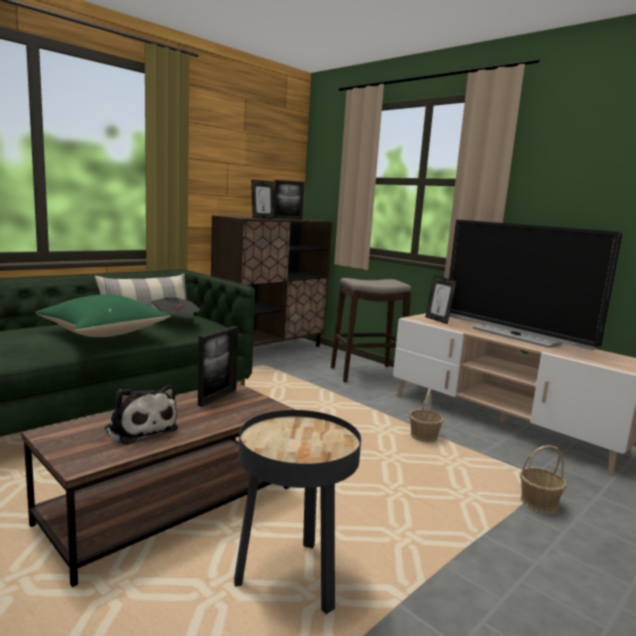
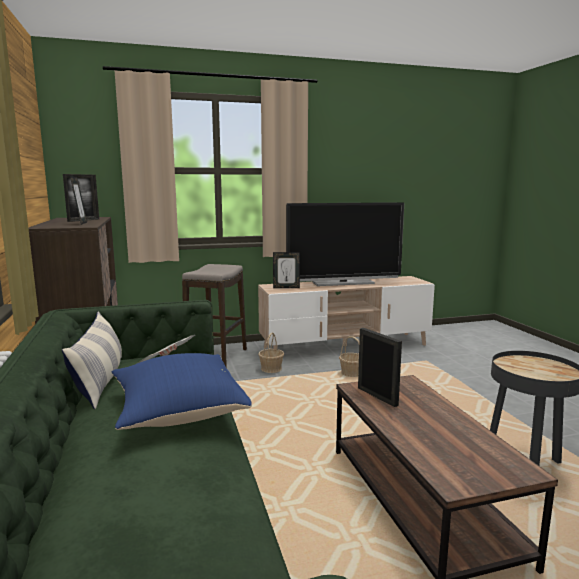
camera: 60 degrees left, 0 degrees up
(104, 333) = (177, 412): green pillow -> blue pillow
(140, 428) = (445, 437): plush toy -> none
(538, 503) = (451, 371): basket -> basket (271, 369)

